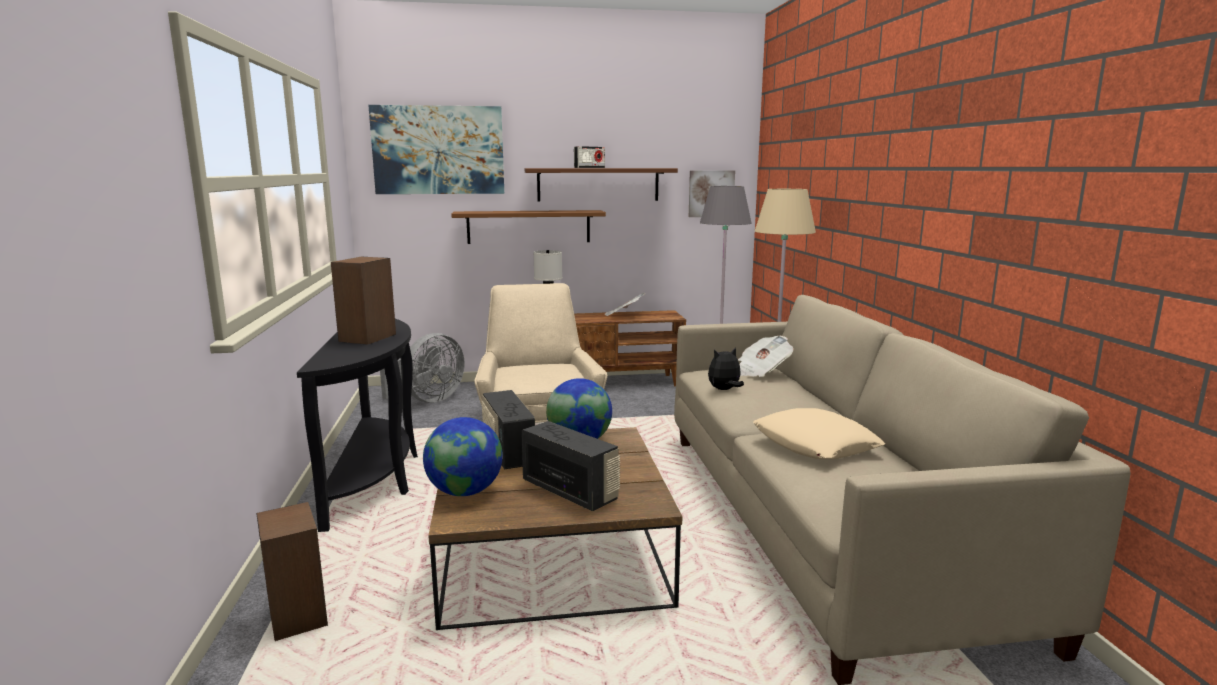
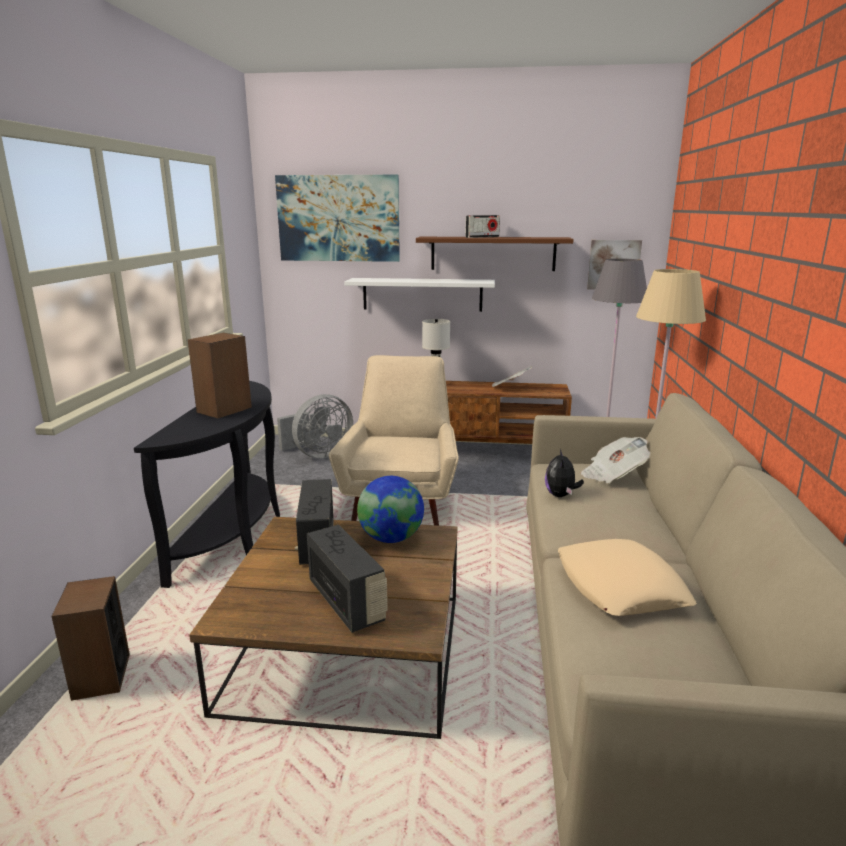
camera: 15 degrees right, 5 degrees up
(465, 492) = (251, 586): globe -> none
(529, 226) = (422, 294): brown shelf -> white shelf
(724, 390) = (561, 495): plush toy -> plush toy turned 75 degrees counterclockwise

